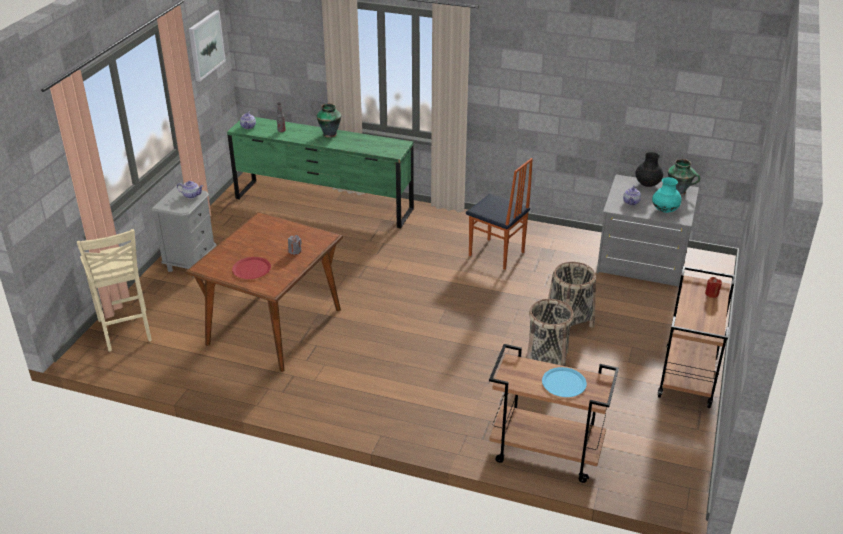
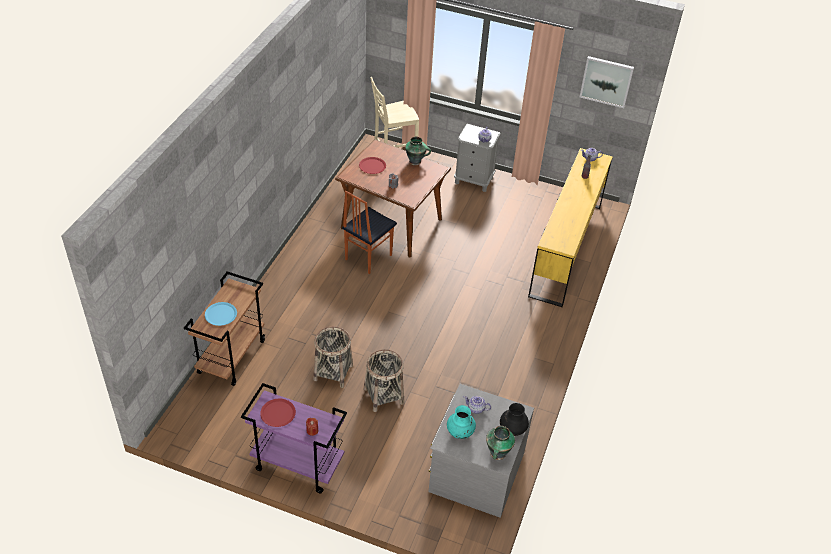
camera: 90 degrees right, 10 degrees up
(323, 204) = (565, 249): green dresser -> yellow dresser
(330, 134) = (582, 204): vase -> vase (415, 161)
(496, 254) = (486, 358): chair -> chair (367, 257)
(688, 377) = (297, 465): brown cart -> purple cart
(701, 319) = (278, 413): none -> red plate

